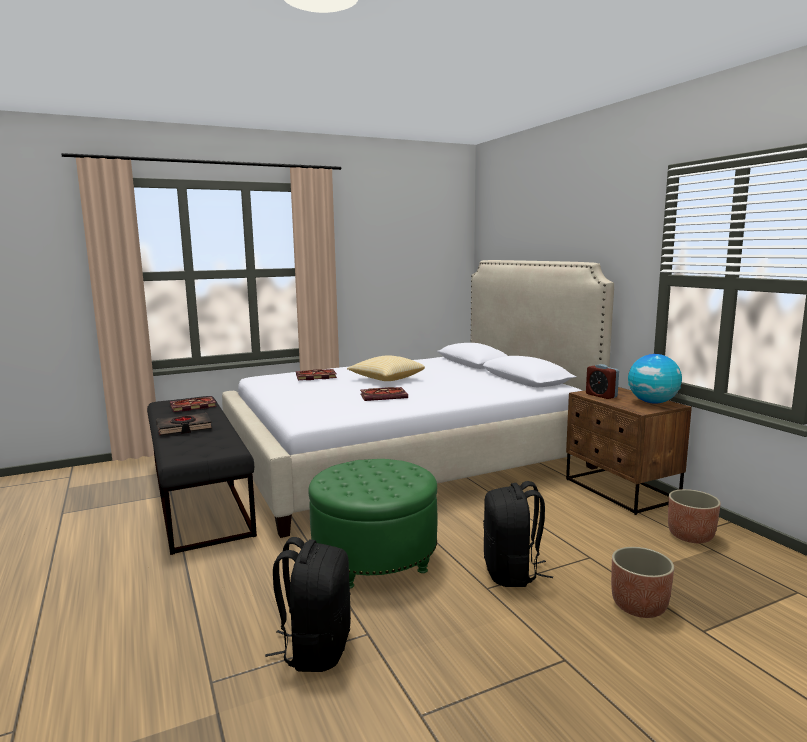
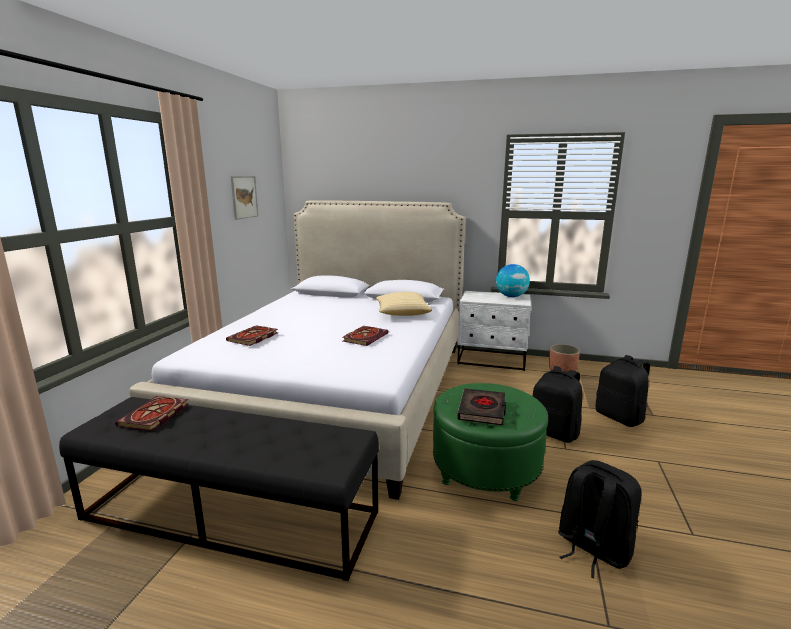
camera: 50 degrees left, 5 degrees up
(184, 428) = (230, 440): black book -> black book (482, 410)
(386, 379) = (318, 322): pillow -> pillow (402, 314)
(402, 254) = (244, 197): none -> picture
(601, 395) = (480, 298): alarm clock -> none
(620, 491) = (492, 360): brown nightstand -> white nightstand
(639, 606) = (620, 417): planter -> black backpack

